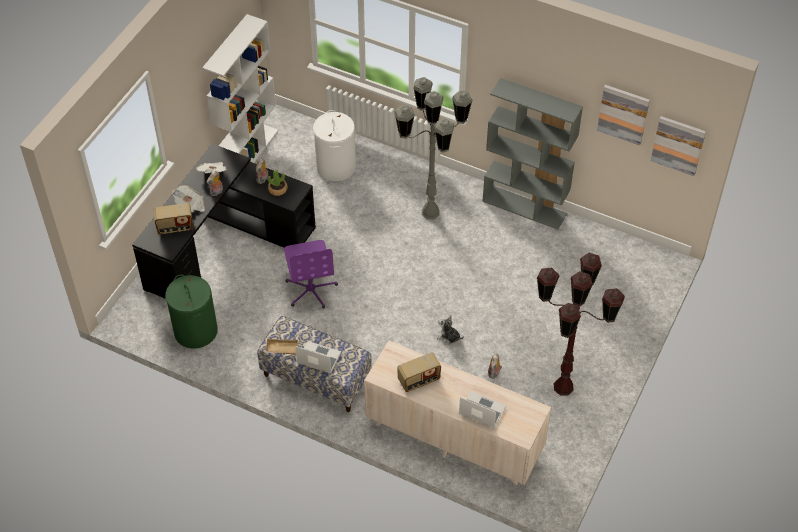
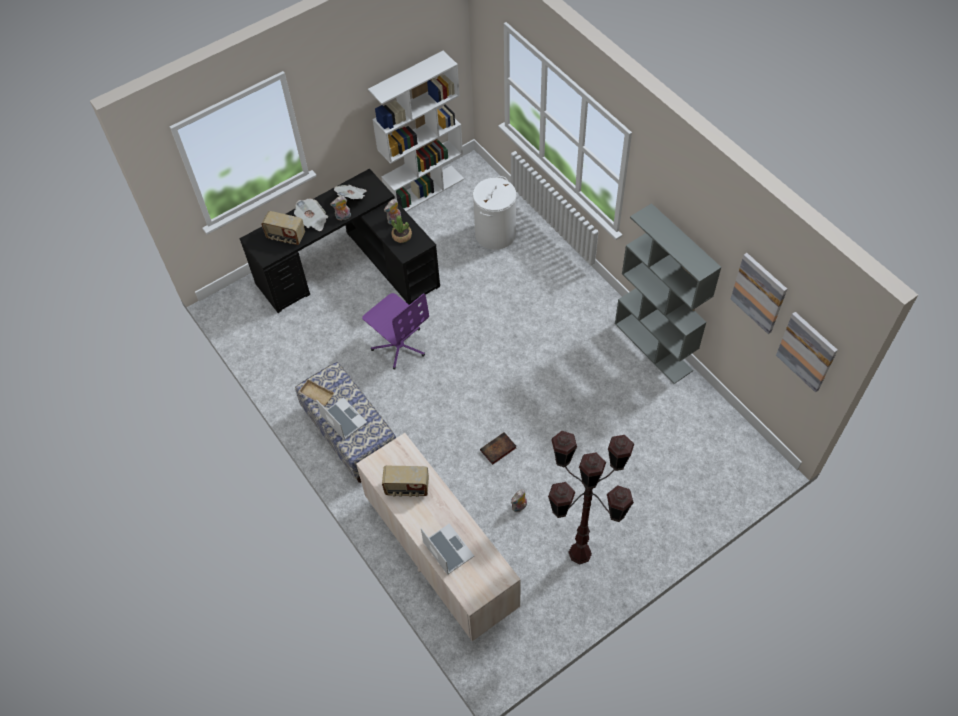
camera: 30 degrees right, 5 degrees up
(195, 331) = (274, 342): green laundry basket -> none
(311, 289) = (399, 345): purple office chair -> purple office chair turned 60 degrees counterclockwise
(431, 212) = (557, 315): grey floor lamp -> none
(449, 338) = (497, 450): plush toy -> book

